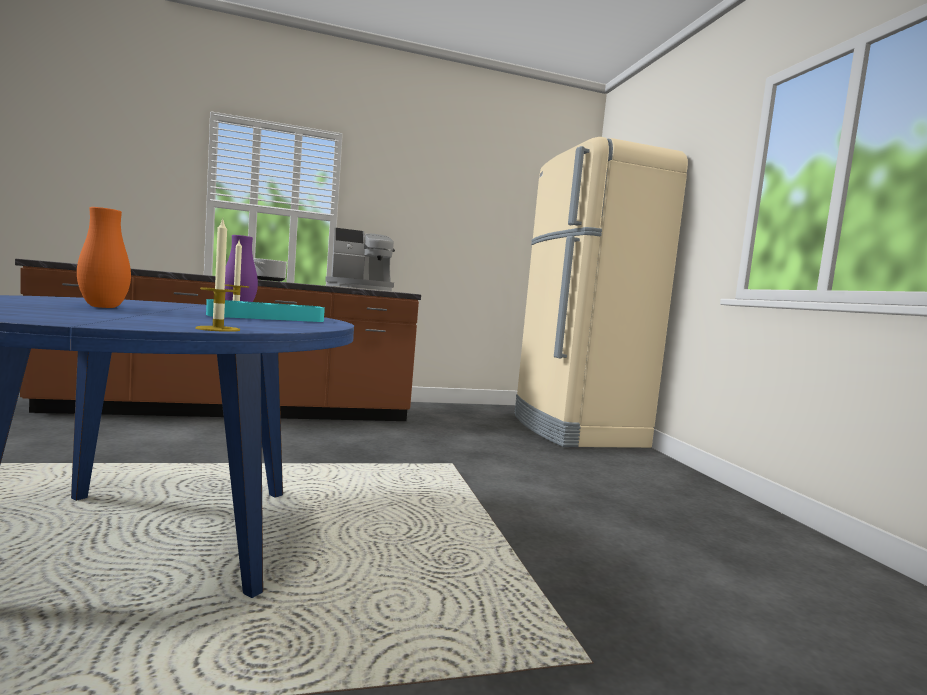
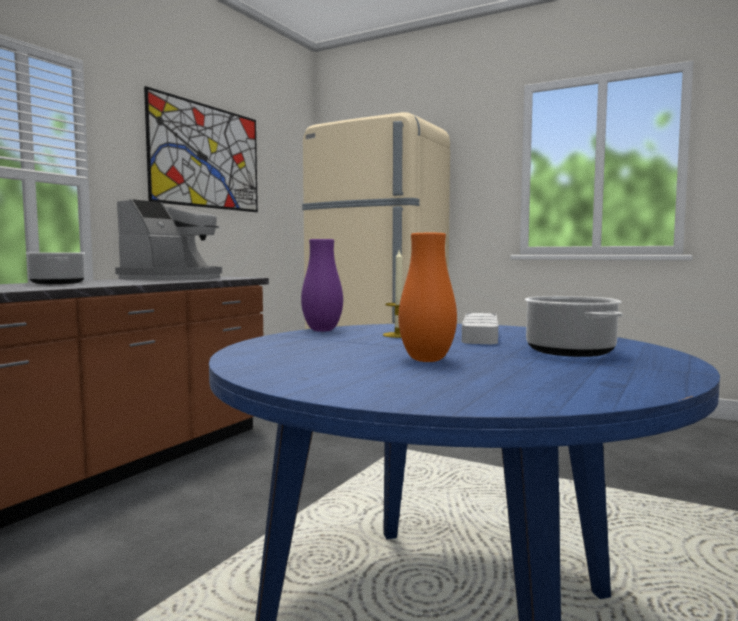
camera: 45 degrees left, 0 degrees up
(184, 320) = (571, 351): none -> cooking pot
(218, 329) = (655, 351): candle -> none
(267, 318) = (480, 334): turquoise tray -> grey tray
(450, 199) = (206, 156): none -> picture

